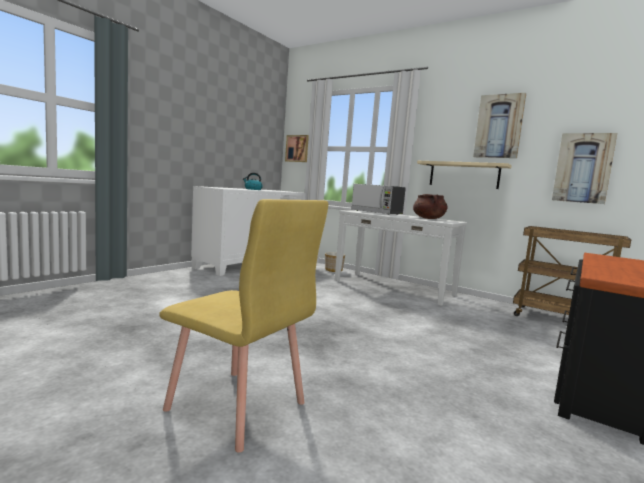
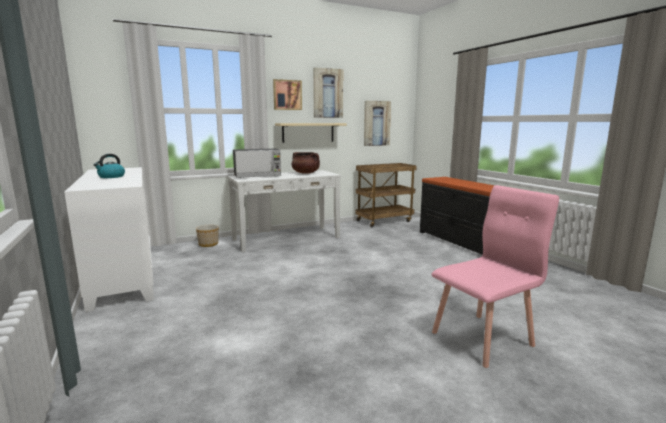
camera: 60 degrees left, 5 degrees up
(236, 407) = (483, 338): yellow chair -> pink chair
(297, 148) = (105, 110): picture -> picture (287, 95)

